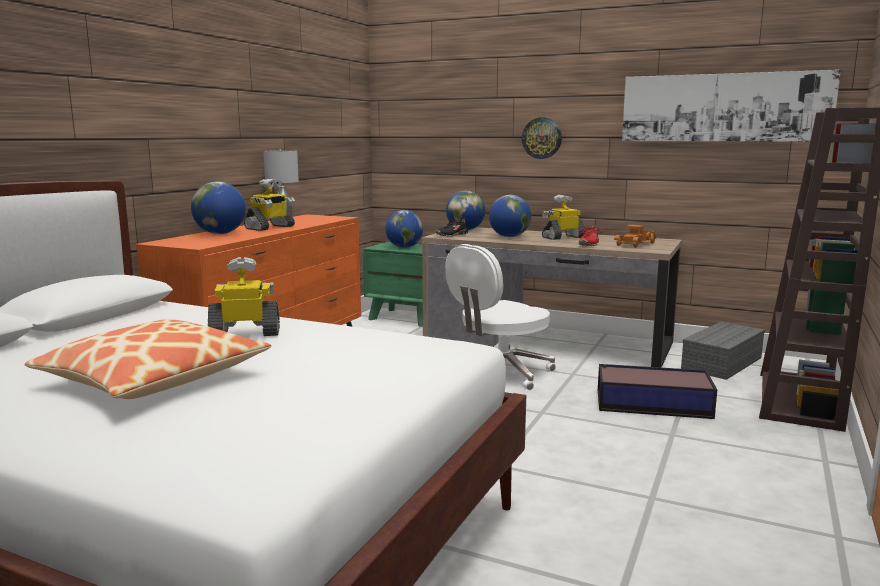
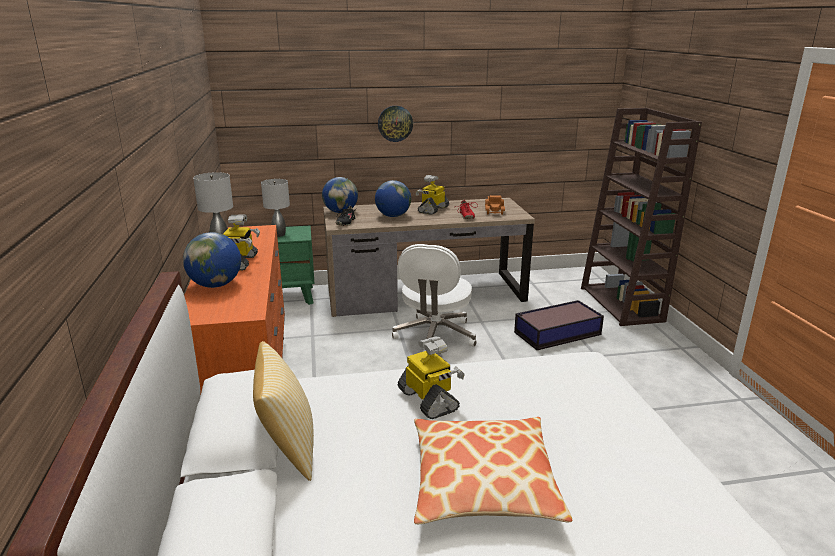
camera: 35 degrees left, 10 degrees up
(89, 330) = (288, 449): none -> pillow
(246, 333) = (429, 400): toy robot -> toy robot turned 105 degrees clockwise
(404, 247) = (279, 235): globe -> grey table lamp
(721, 362) = (550, 284): grey storage box -> none
(724, 107) = (535, 96): picture -> none

